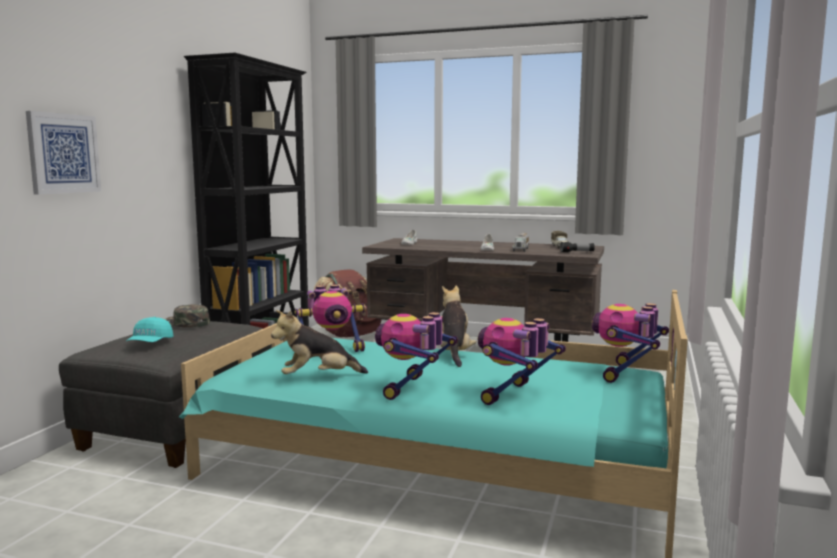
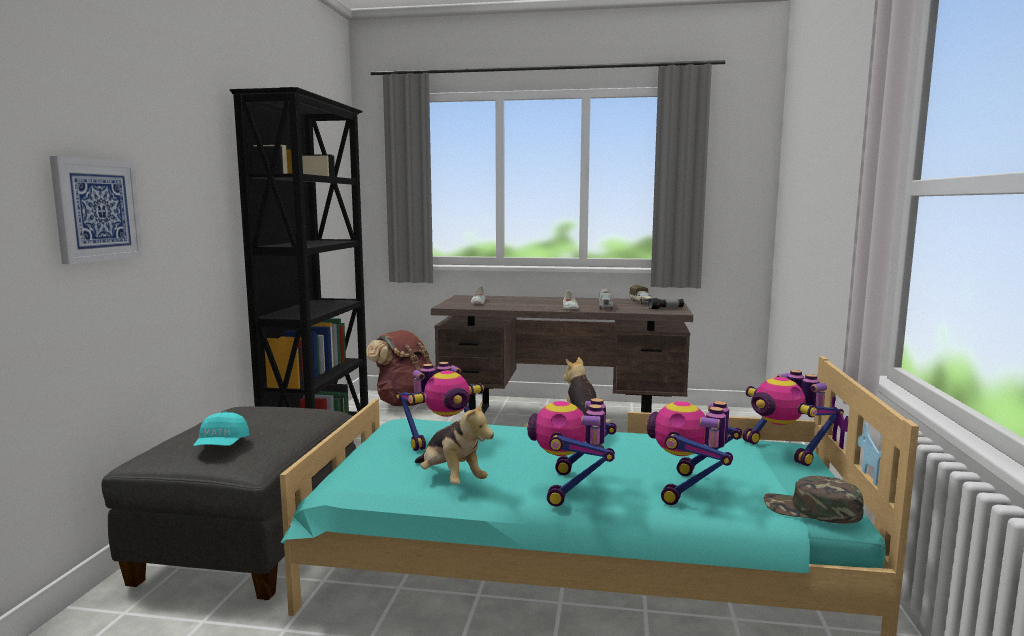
camera: 10 degrees left, 0 degrees up
(186, 323) = (251, 412): green cap -> green cap (811, 510)
(318, 377) = (451, 480): plush toy -> plush toy turned 105 degrees counterclockwise
(627, 374) = (784, 451): toy robot -> toy robot turned 45 degrees counterclockwise

